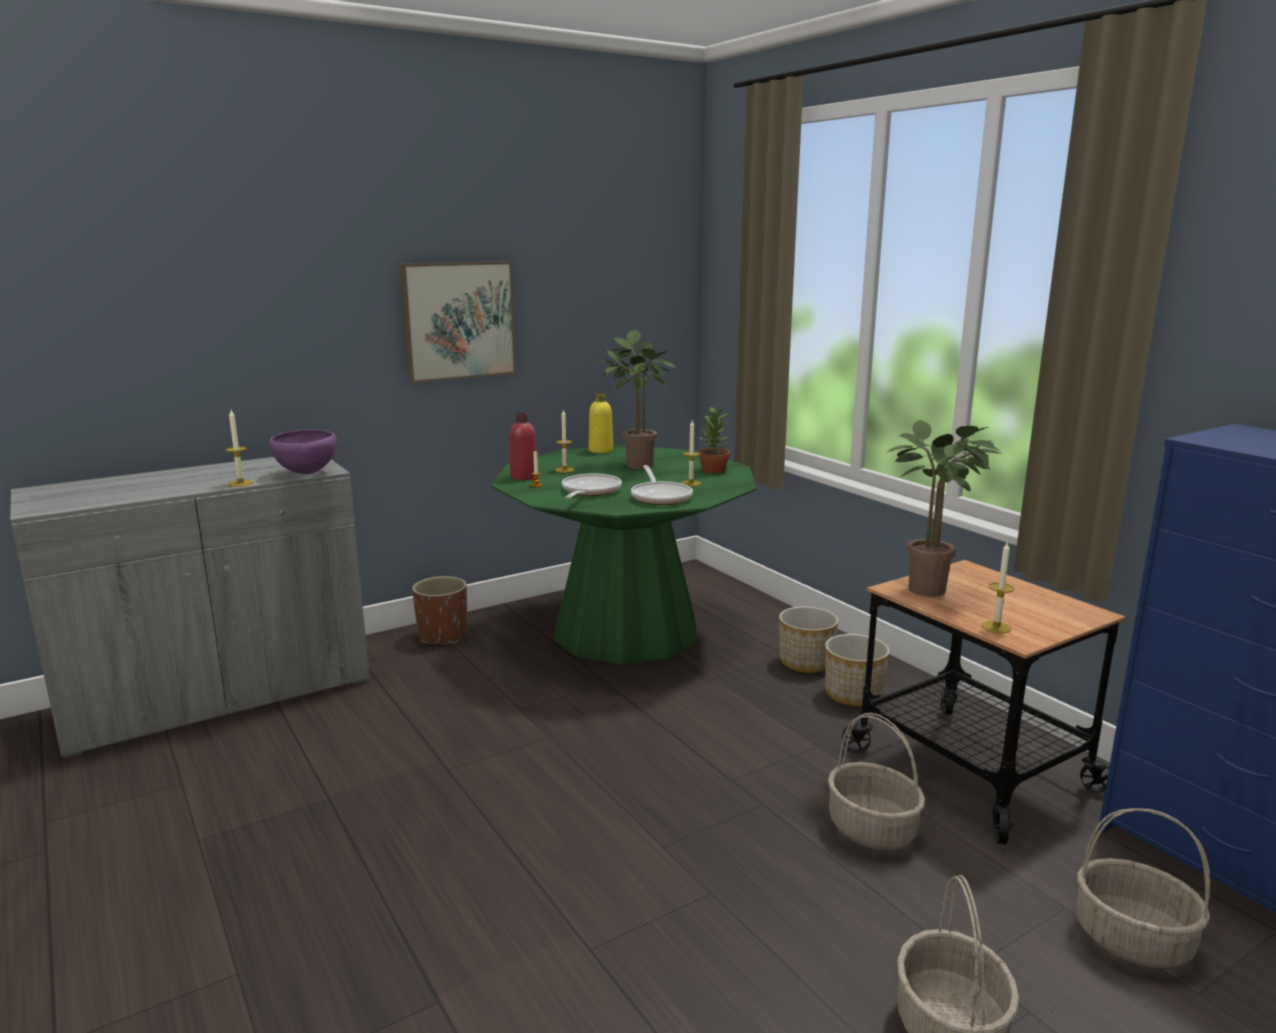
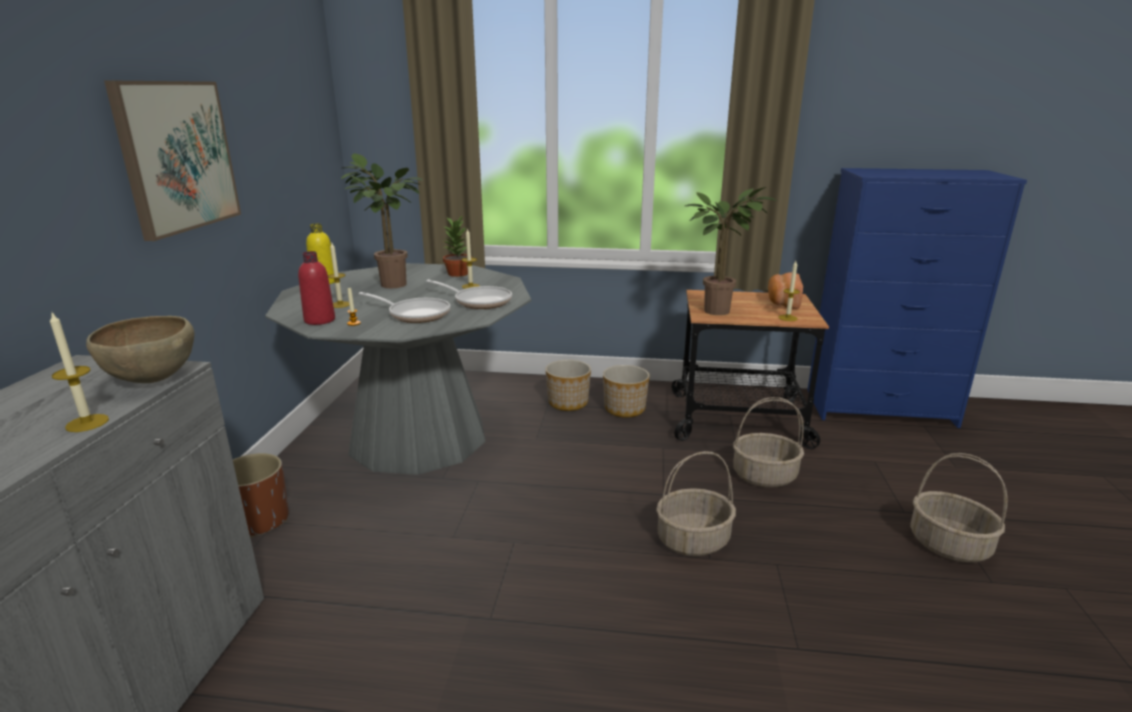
camera: 50 degrees left, 5 degrees up
(306, 473) = (152, 380): purple bowl -> brown bowl
(589, 492) = (415, 314): frying pan -> frying pan turned 150 degrees clockwise
(626, 630) = (418, 437): green dining table -> grey dining table
(1050, 612) = (782, 302): none -> bread
(1131, 940) = (910, 460): basket -> basket (692, 541)

